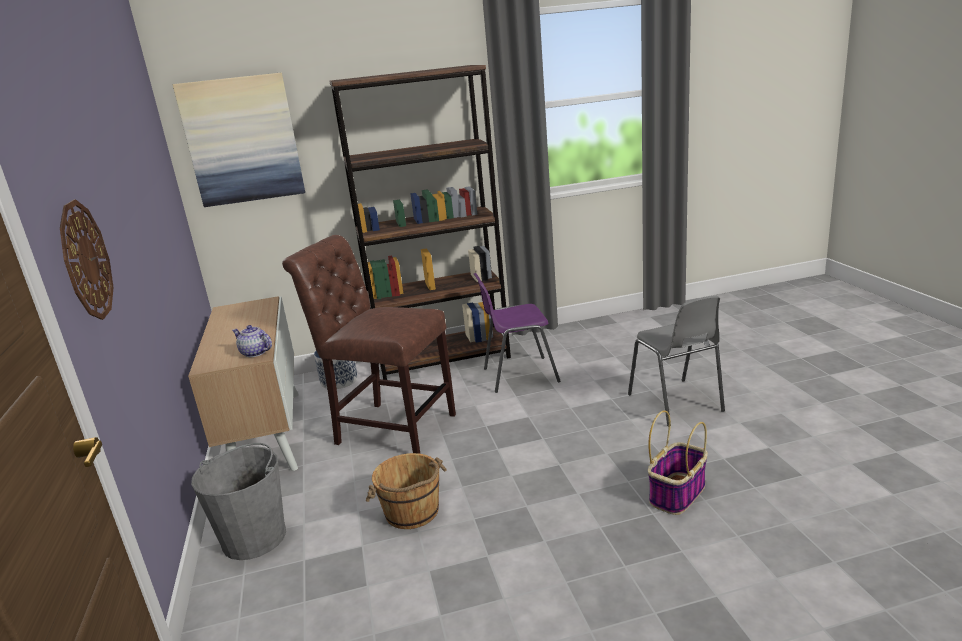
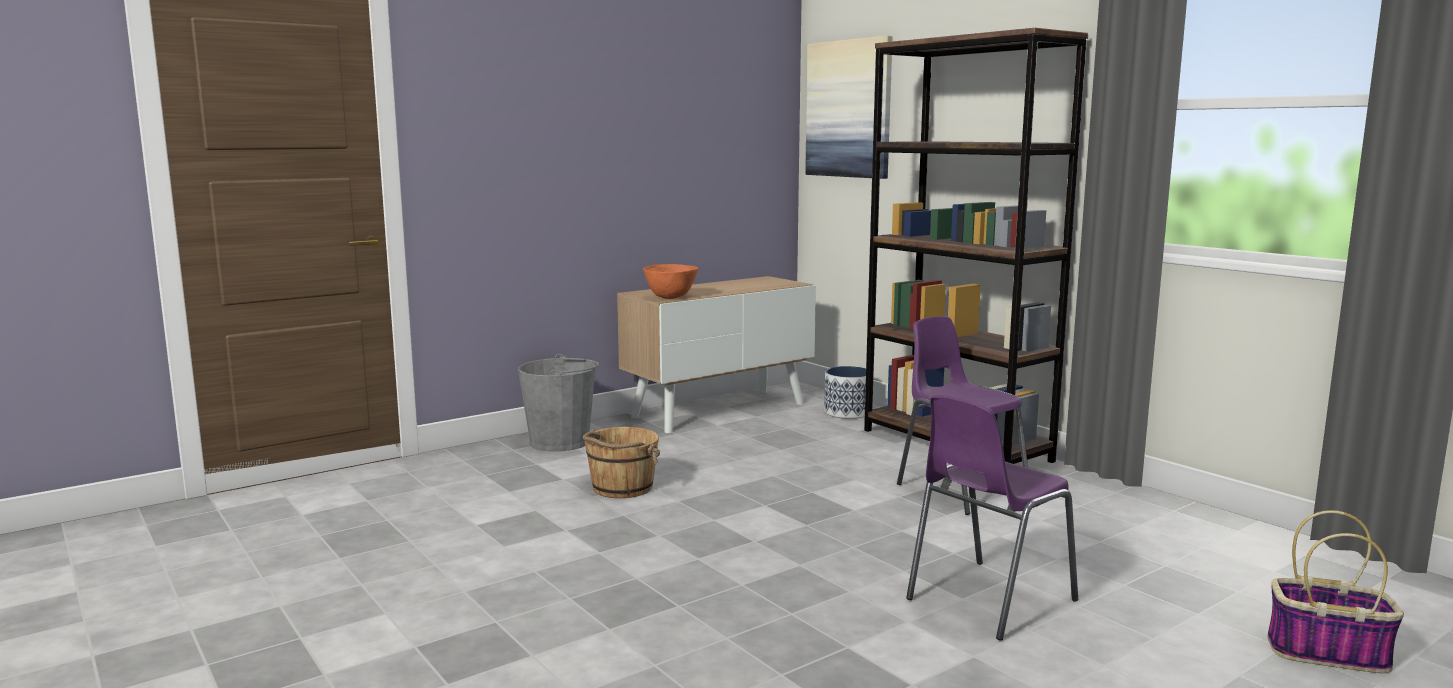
camera: 65 degrees right, 10 degrees down
(85, 260) = (483, 140): wall clock -> none
(255, 353) = (670, 297): teapot -> orange bowl
(390, 428) = (769, 451): brown chair -> none
(676, 403) = (986, 600): grey chair -> purple chair
(677, 493) = (732, 618): basket -> basket (1328, 653)

